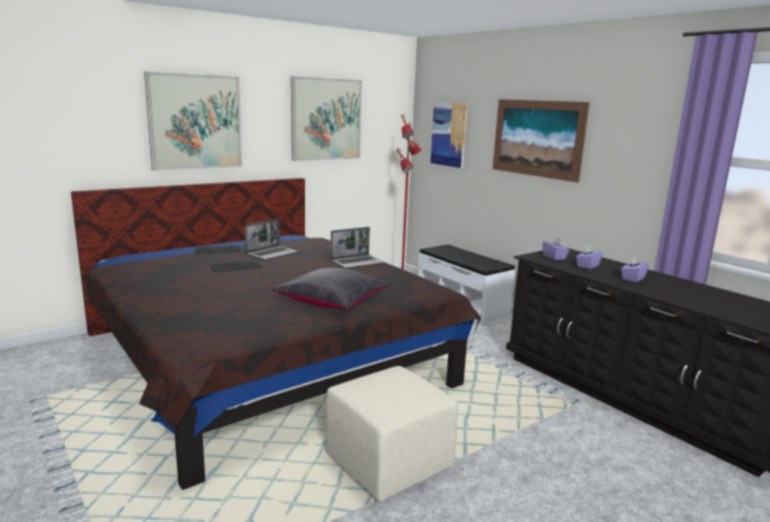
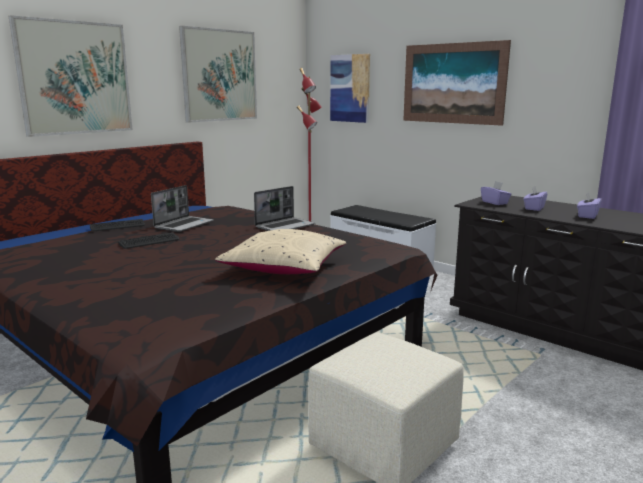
camera: 10 degrees left, 0 degrees up
(332, 301) = (284, 268): black pillow -> beige pillow

